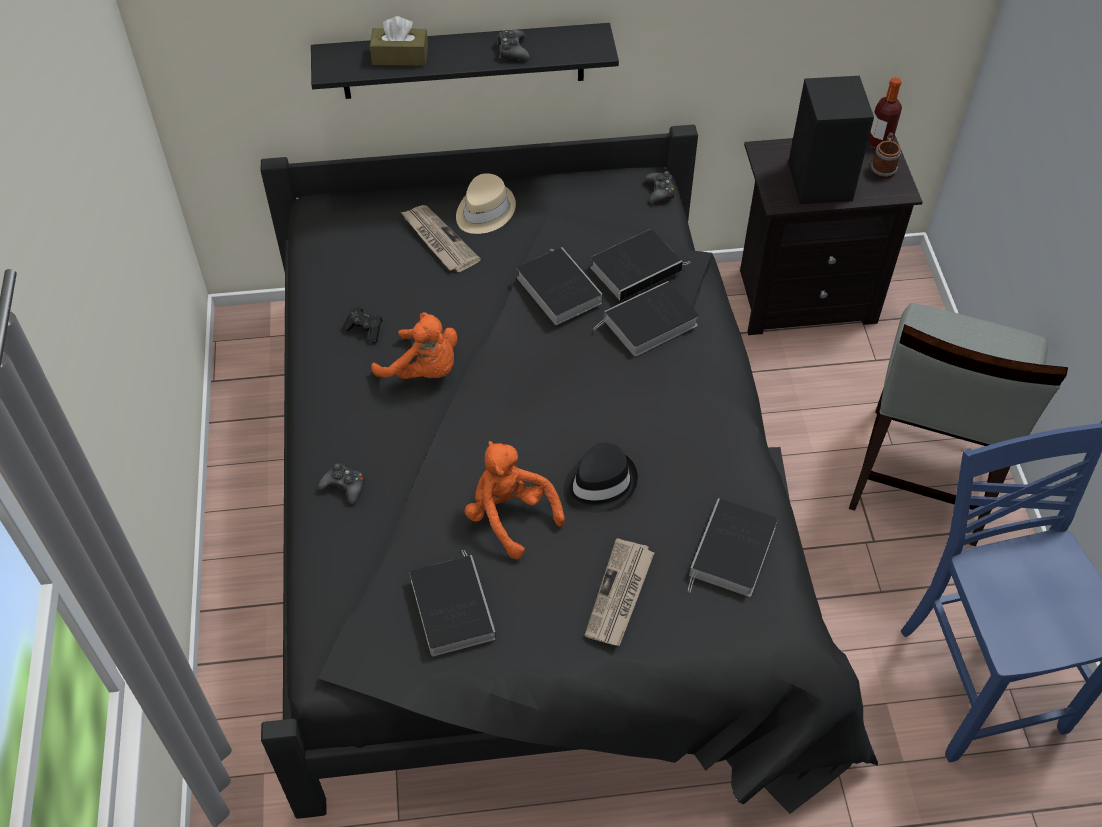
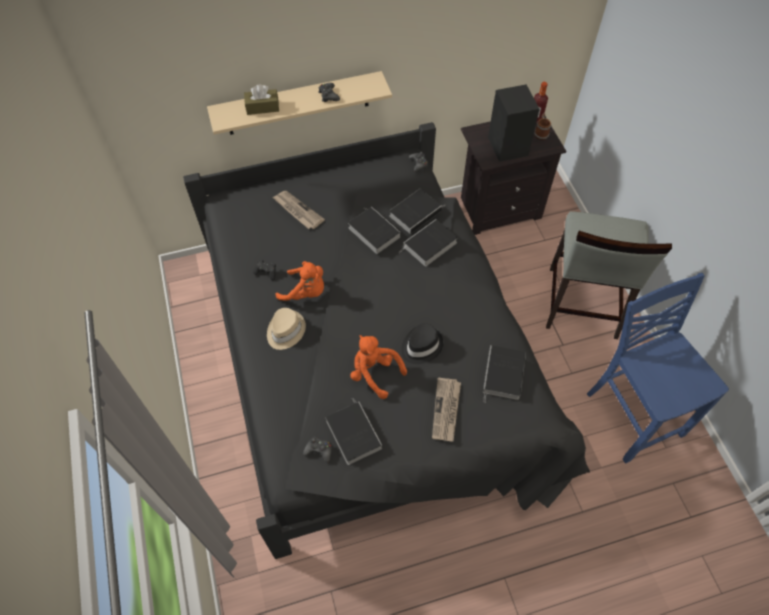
camera: 10 degrees left, 5 degrees up
(345, 486) = (275, 370): black game controller -> black game controller (319, 450)
(463, 61) = (298, 104): black shelf -> beige shelf
(484, 211) = (320, 189): beige hat -> beige hat (285, 330)

